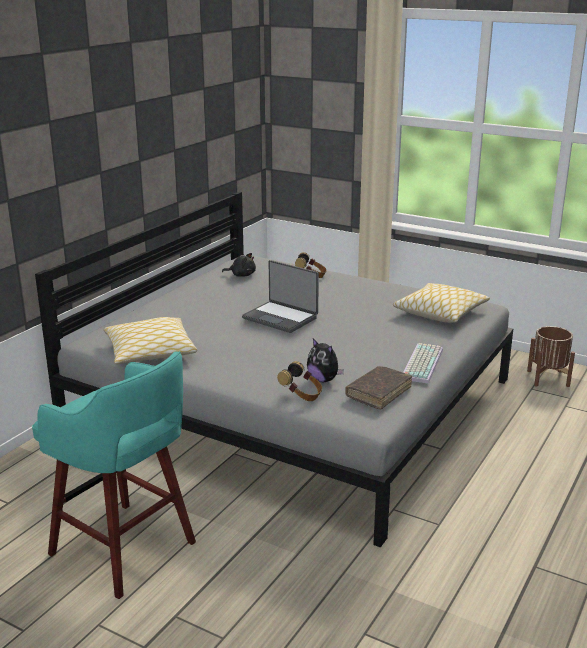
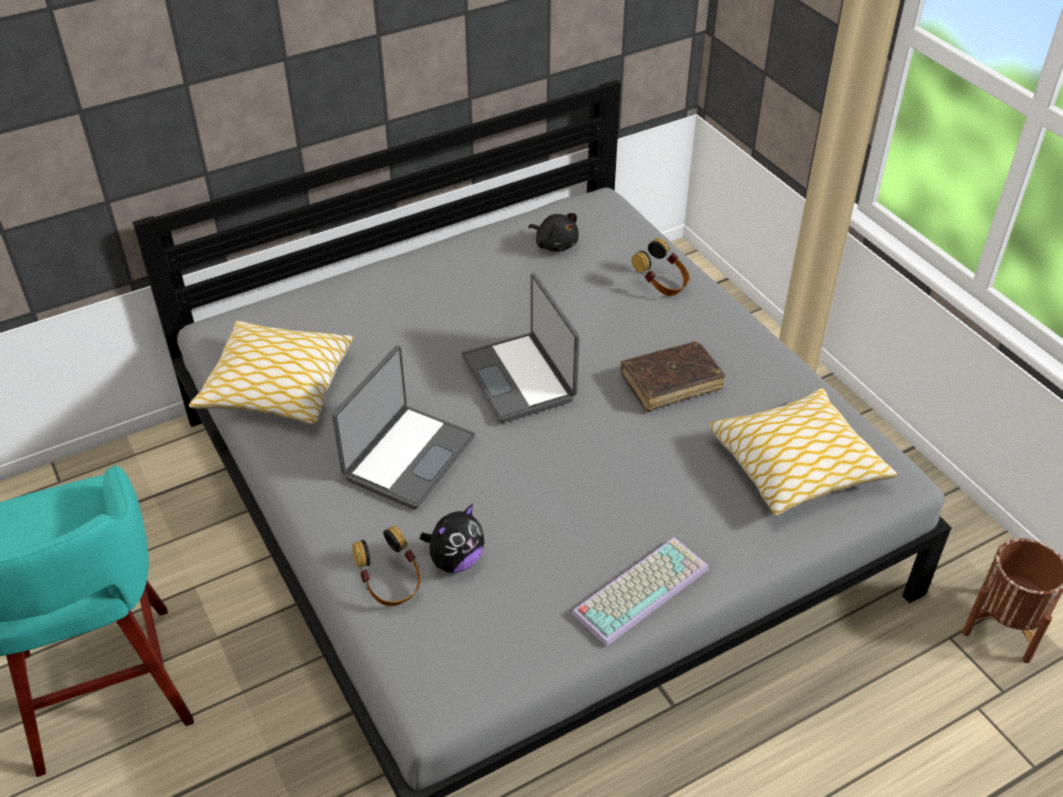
camera: 30 degrees right, 20 degrees up
(255, 355) = (407, 457): none -> laptop
(323, 380) = (455, 560): plush toy -> plush toy turned 120 degrees counterclockwise
(378, 393) = (508, 632): brown book -> brown book (671, 382)

